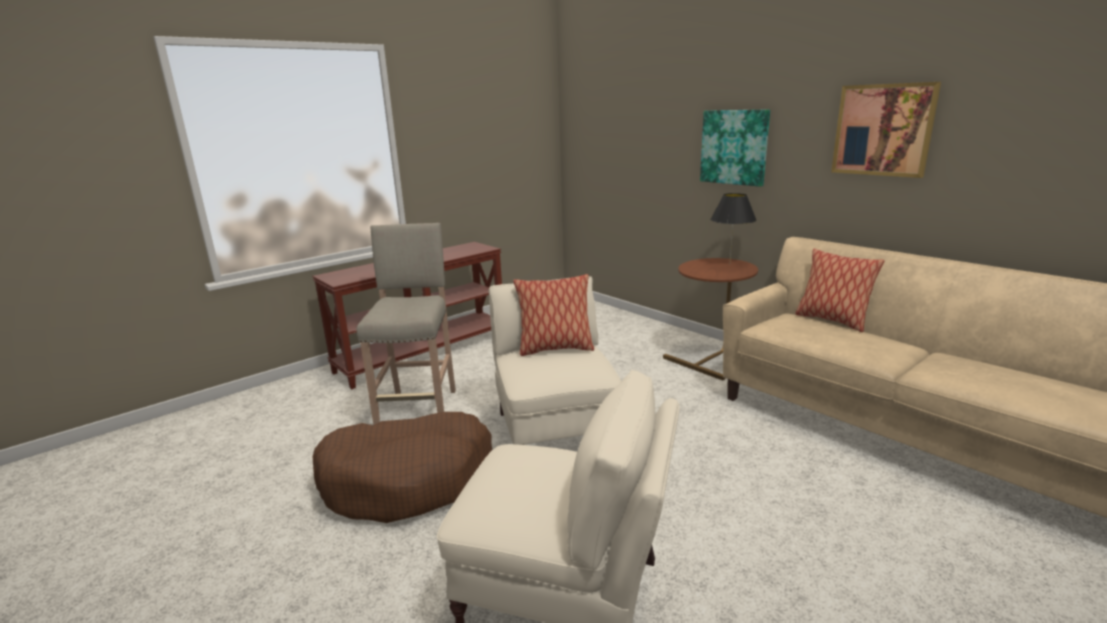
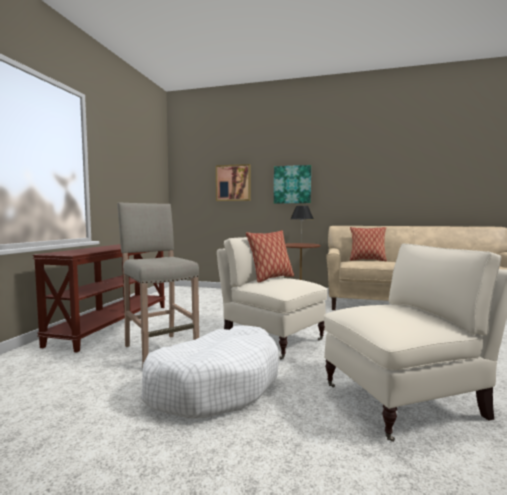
camera: 35 degrees left, 15 degrees down
(408, 479) = (214, 384): brown dog bed -> white dog bed
(883, 130) = (367, 173): picture -> picture (233, 183)

